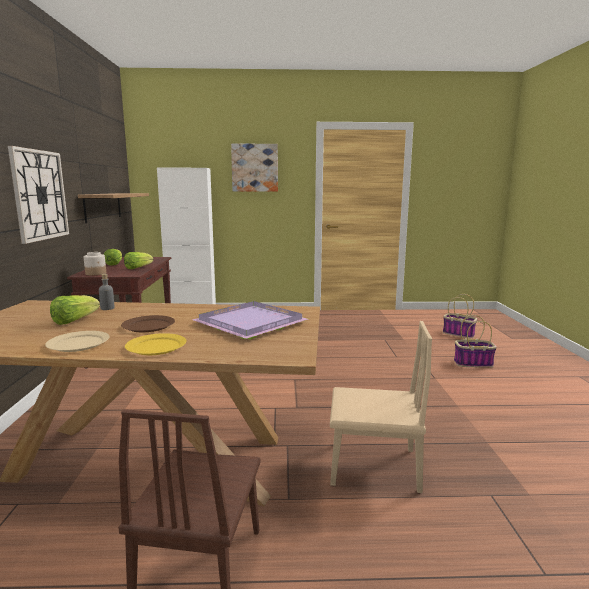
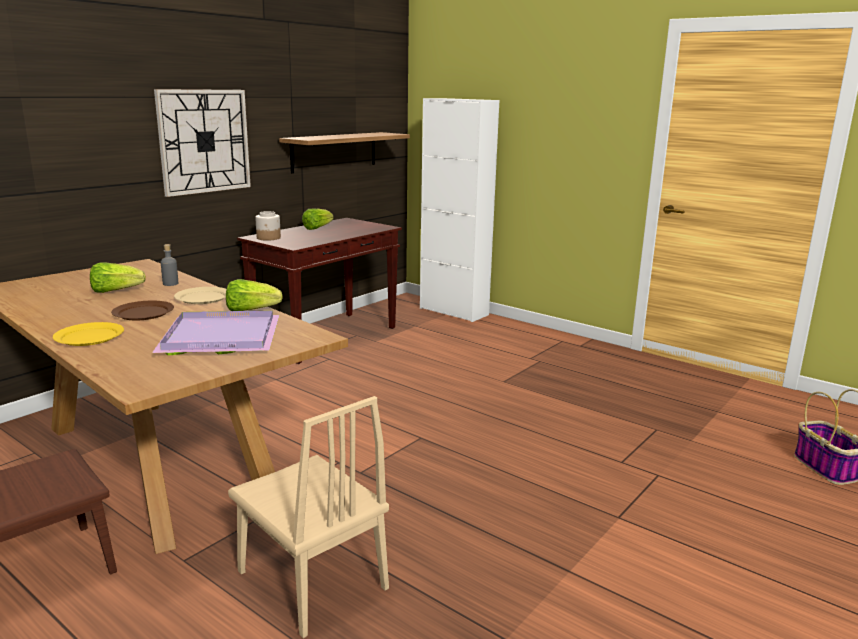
camera: 40 degrees right, 5 degrees up
(78, 344) = (59, 315): beige plate -> beige plate (202, 298)
(138, 268) = (322, 238): lettuce -> lettuce (251, 310)
(255, 168) = (563, 100): picture -> none
(473, 363) = (742, 526): basket -> none

